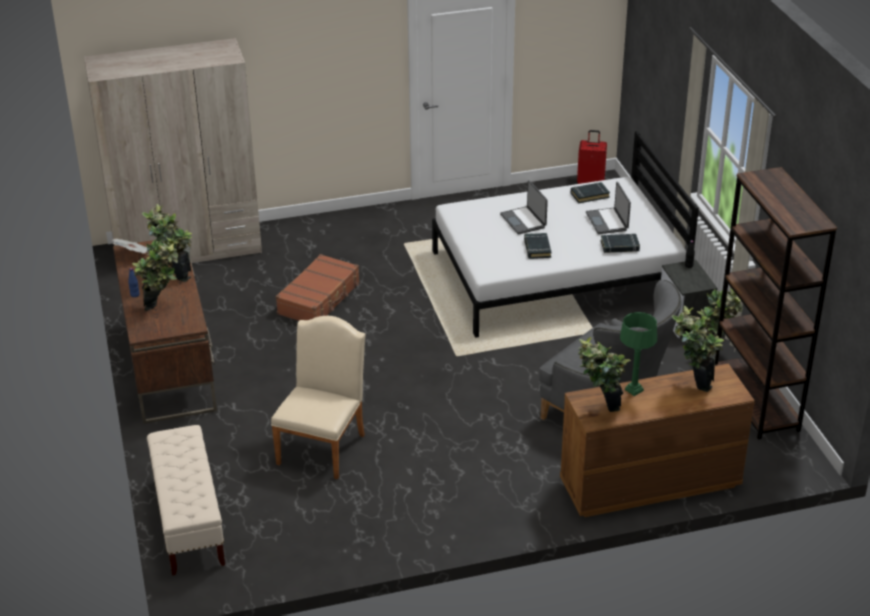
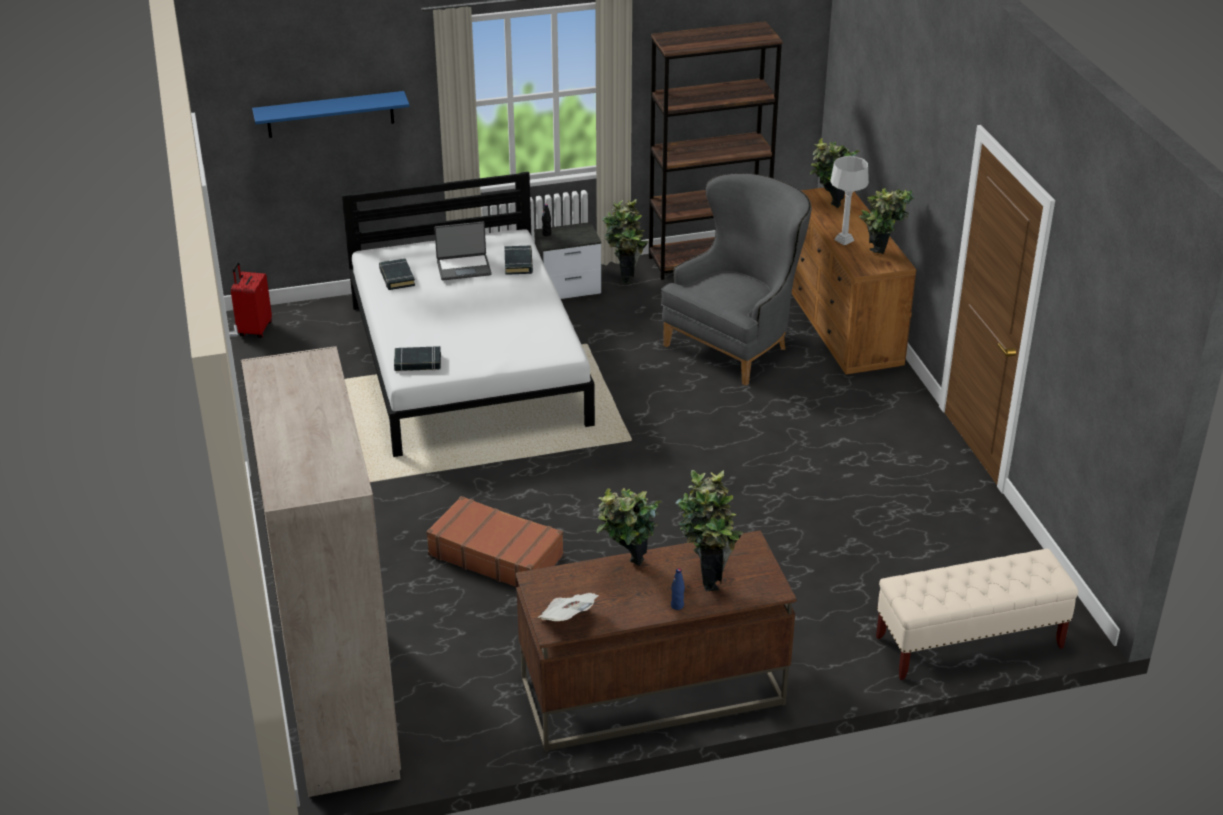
camera: 90 degrees left, 0 degrees up
(324, 445) = (810, 540): beige chair -> none
(524, 221) = (450, 324): laptop -> none
(537, 248) = (514, 317): black book -> black book (417, 362)
(633, 390) = (844, 240): green table lamp -> grey table lamp
(662, 74) = (330, 114): none -> blue shelf

